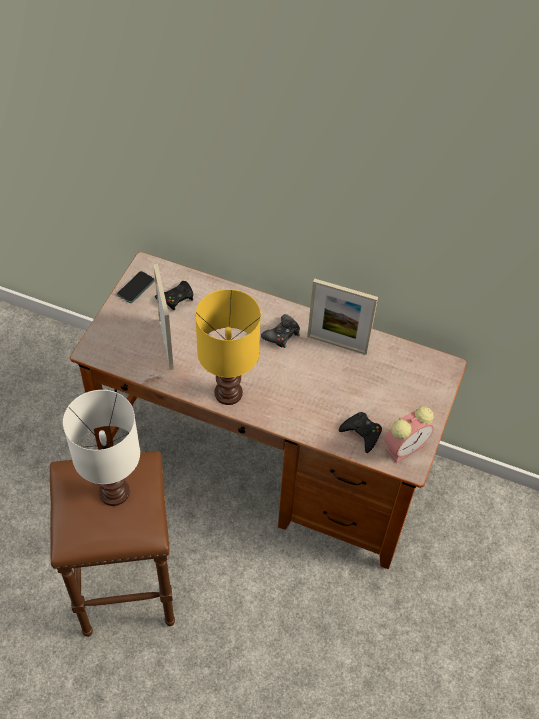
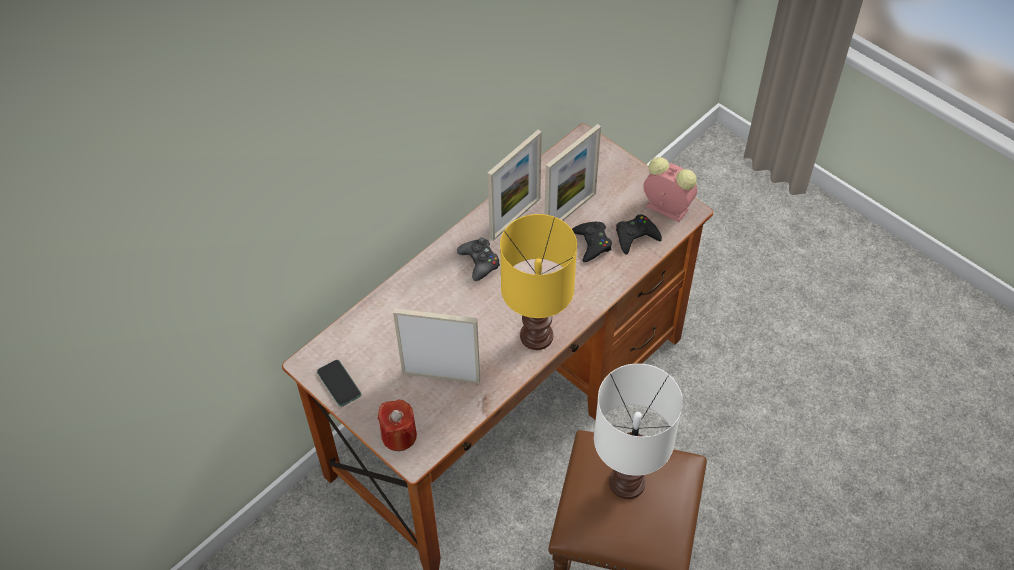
camera: 65 degrees left, 0 degrees up
(106, 336) = (399, 435): none -> red candle
(176, 297) = (376, 346): black game controller -> black game controller (592, 243)
(363, 379) = (570, 212): none -> picture frame
(405, 446) = (665, 207): alarm clock -> alarm clock turned 45 degrees counterclockwise

